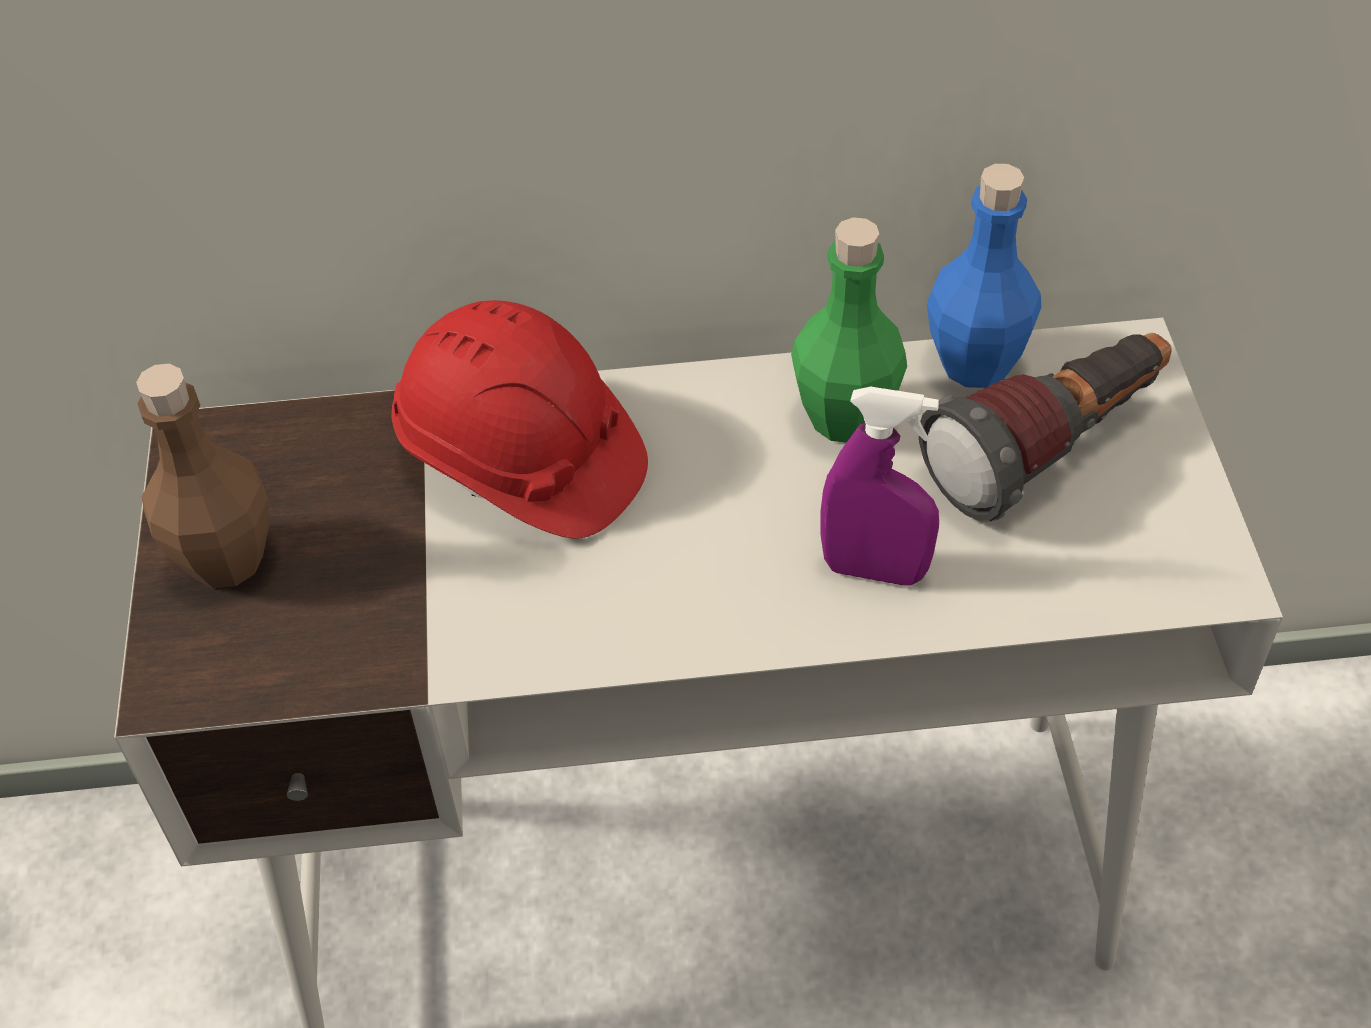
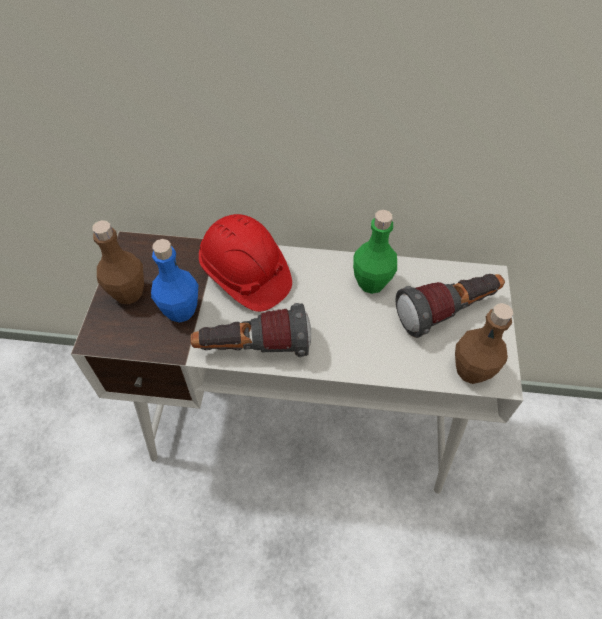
camera: 10 degrees right, 5 degrees up
(591, 629) = (253, 348): none -> flashlight
(874, 570) = (366, 347): purple spray bottle -> none
(975, 364) = (427, 271): blue bottle -> blue bottle (180, 311)
(1142, 574) = (471, 370): none -> brown bottle

